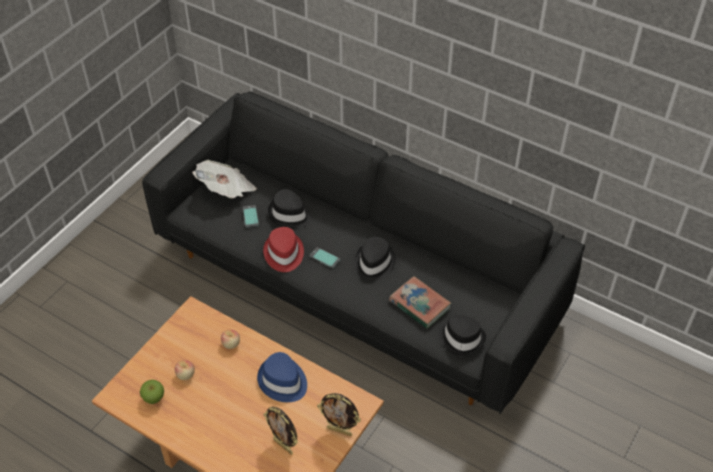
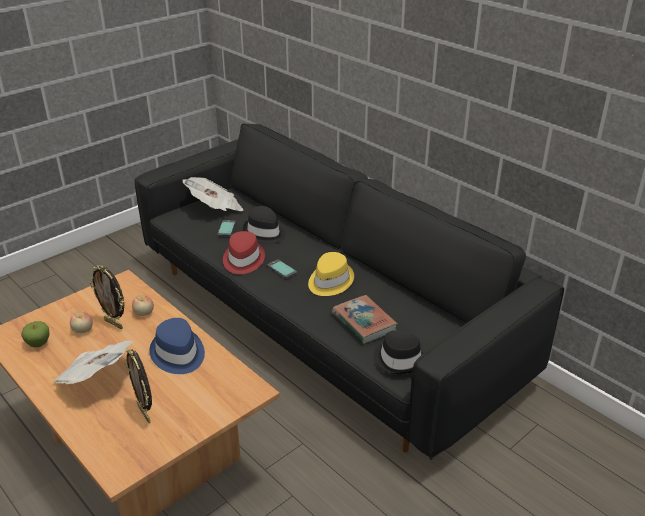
camera: 15 degrees right, 15 degrees down
(225, 421) = (96, 378): none -> newspaper
(340, 431) = (215, 411): picture frame -> picture frame (114, 323)
(373, 263) = (329, 281): black hat -> yellow hat

